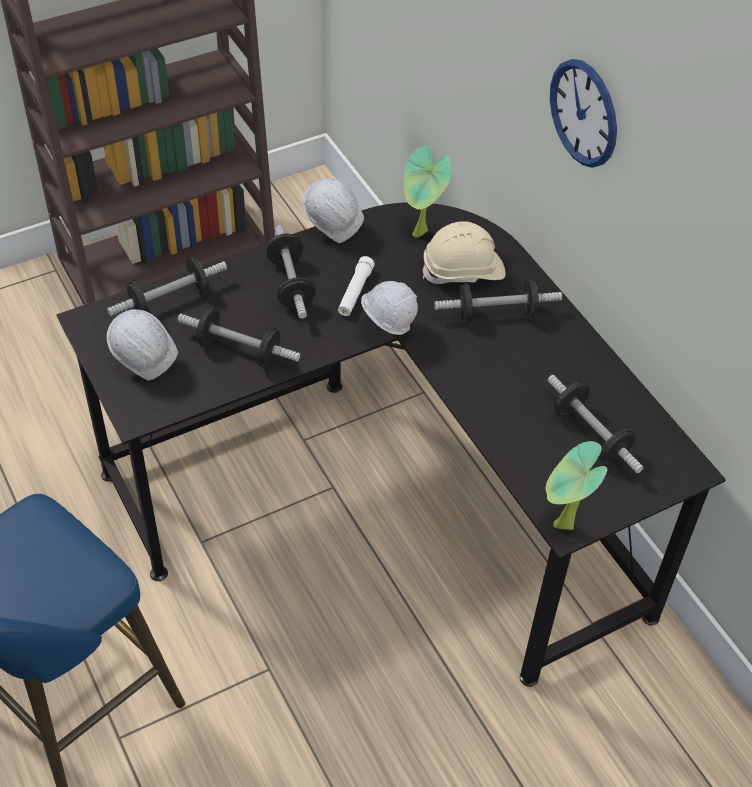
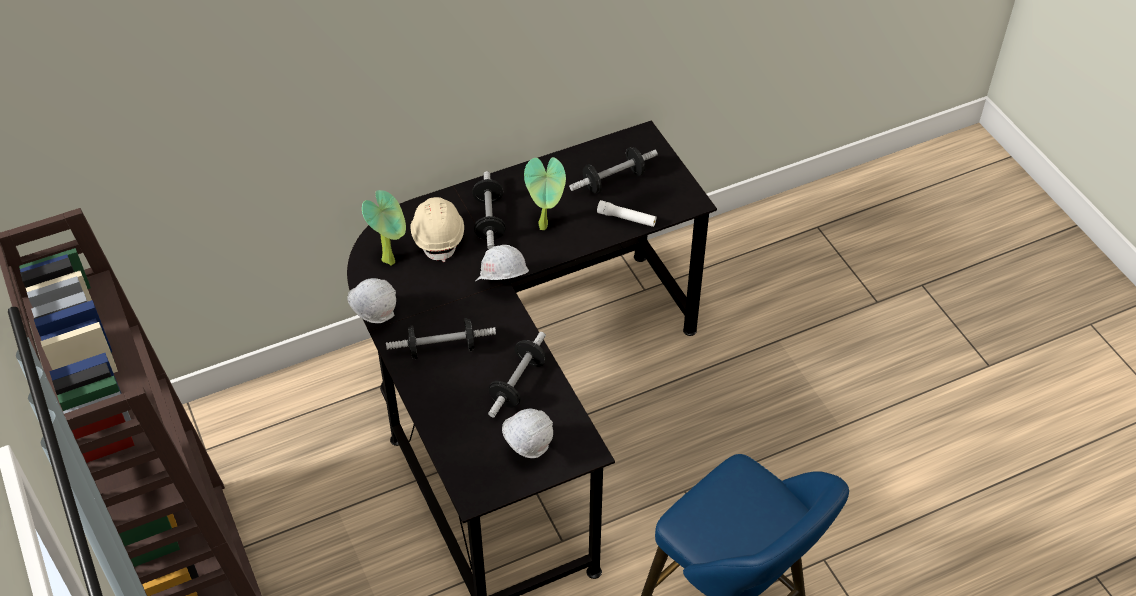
camera: 85 degrees left, 0 degrees up
(170, 301) = (455, 434): dumbbell -> none
(355, 292) = (456, 305): white flashlight -> white flashlight (626, 218)
(561, 528) = (694, 204): potted plant -> potted plant (545, 226)
(584, 113) = (431, 62): wall clock -> none

